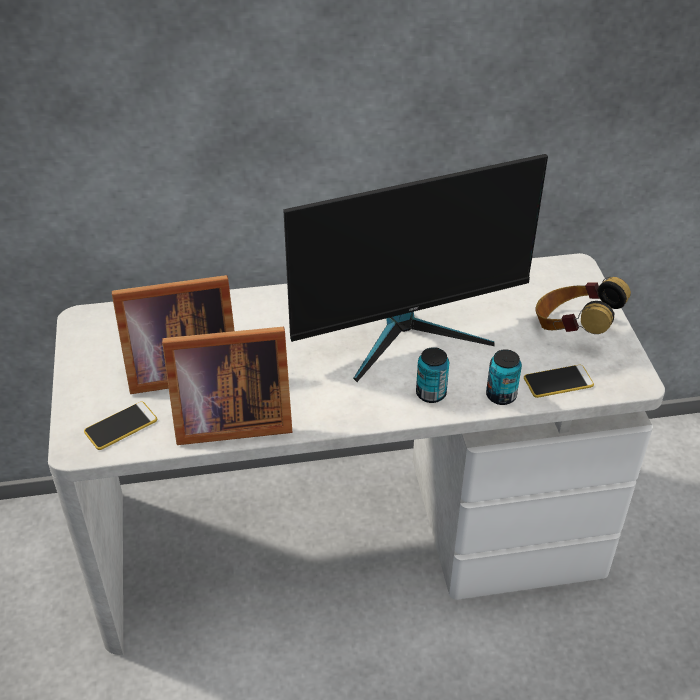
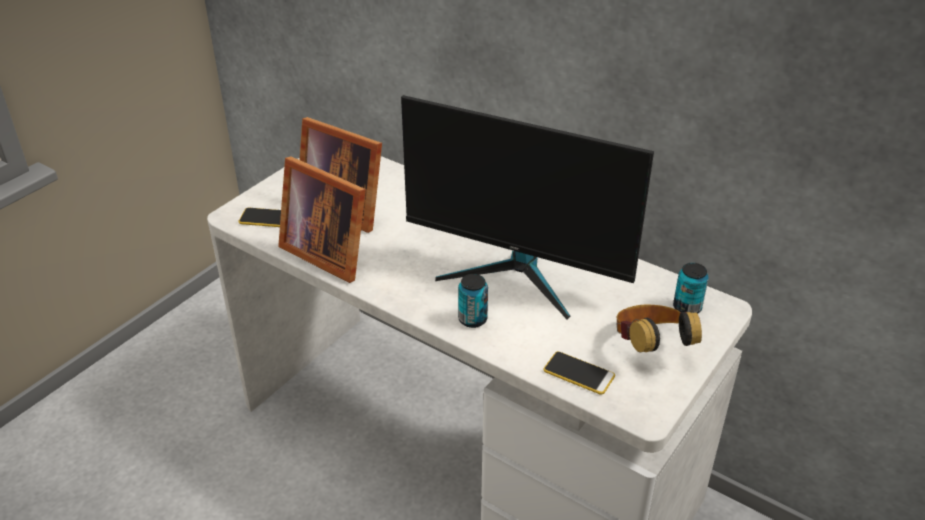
camera: 45 degrees right, 5 degrees down
(501, 395) = (520, 353): can -> can (687, 308)

